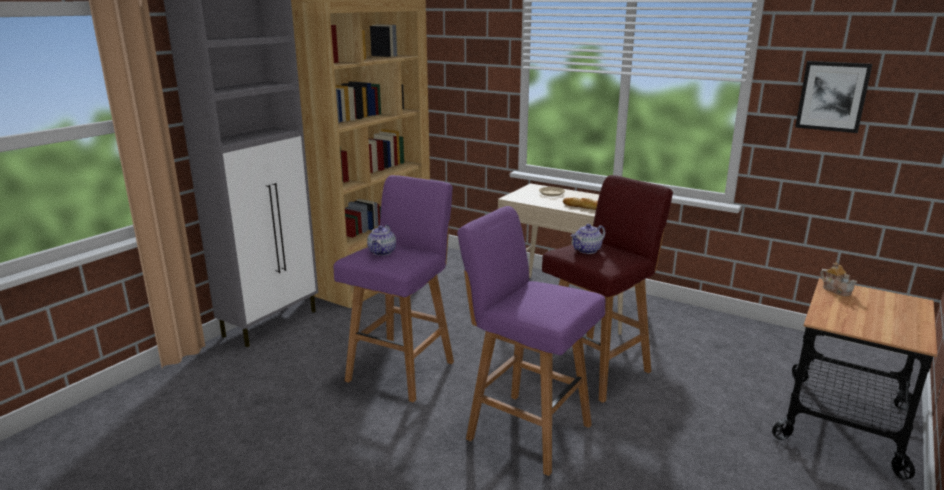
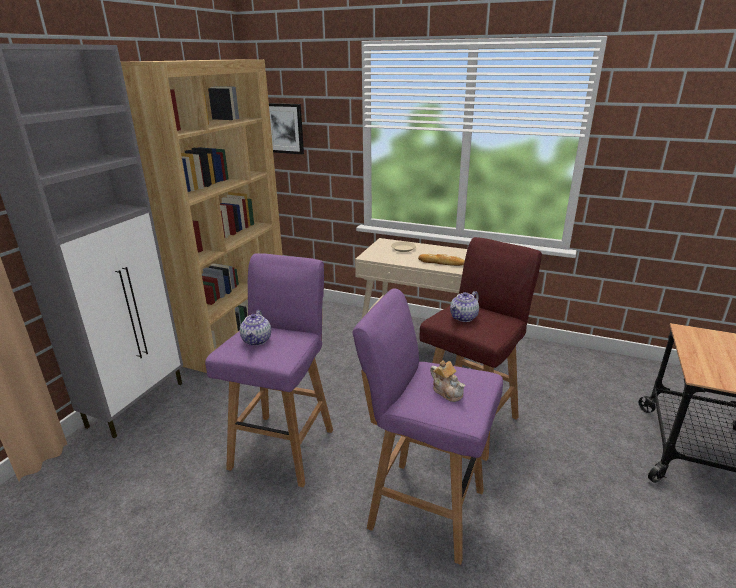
camera: 10 degrees left, 5 degrees up
(832, 96) = (665, 149): picture -> picture (284, 128)
(836, 290) = (692, 336): teapot -> teapot (447, 391)

